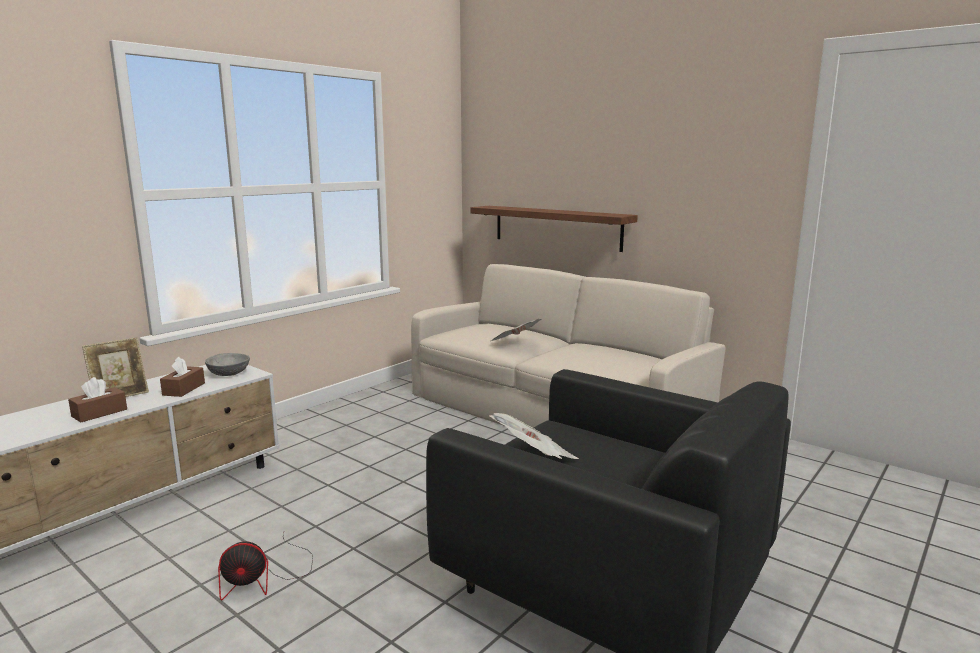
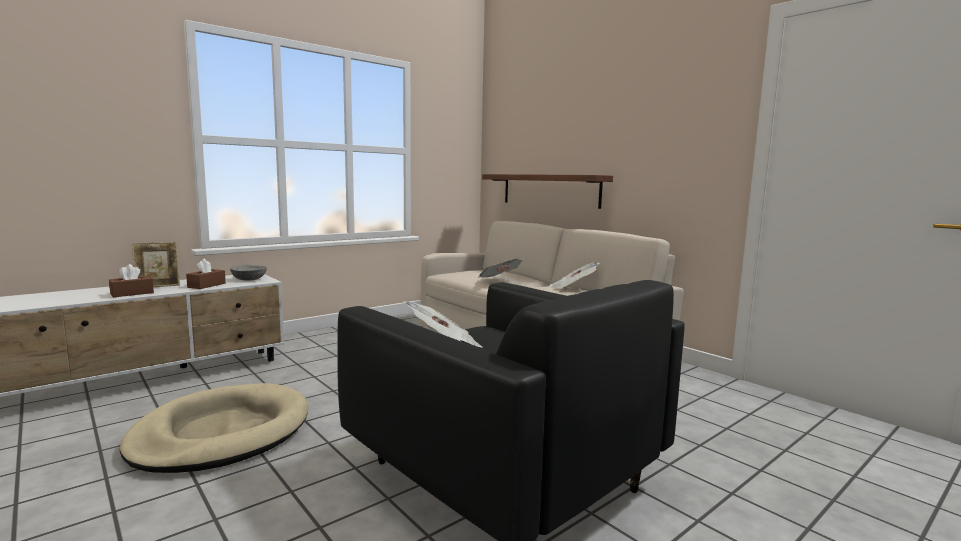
camera: 10 degrees right, 5 degrees down
(265, 578) = (222, 433): fan -> beige dog bed
(603, 349) = (572, 288): none -> newspaper

